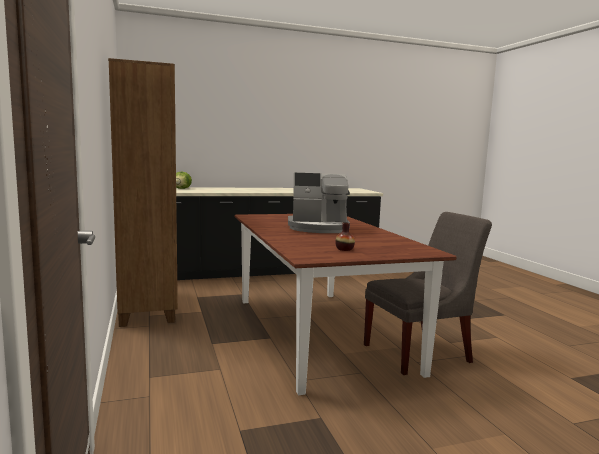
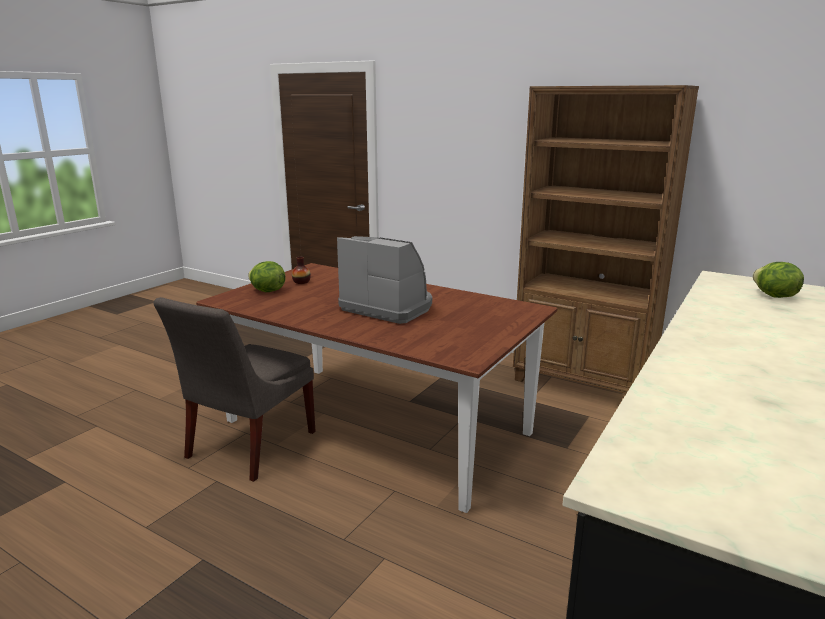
camera: 140 degrees right, 10 degrees up
(319, 228) = (388, 307): coffee machine -> coffee machine turned 75 degrees clockwise
(386, 249) = (267, 291): none -> lettuce

